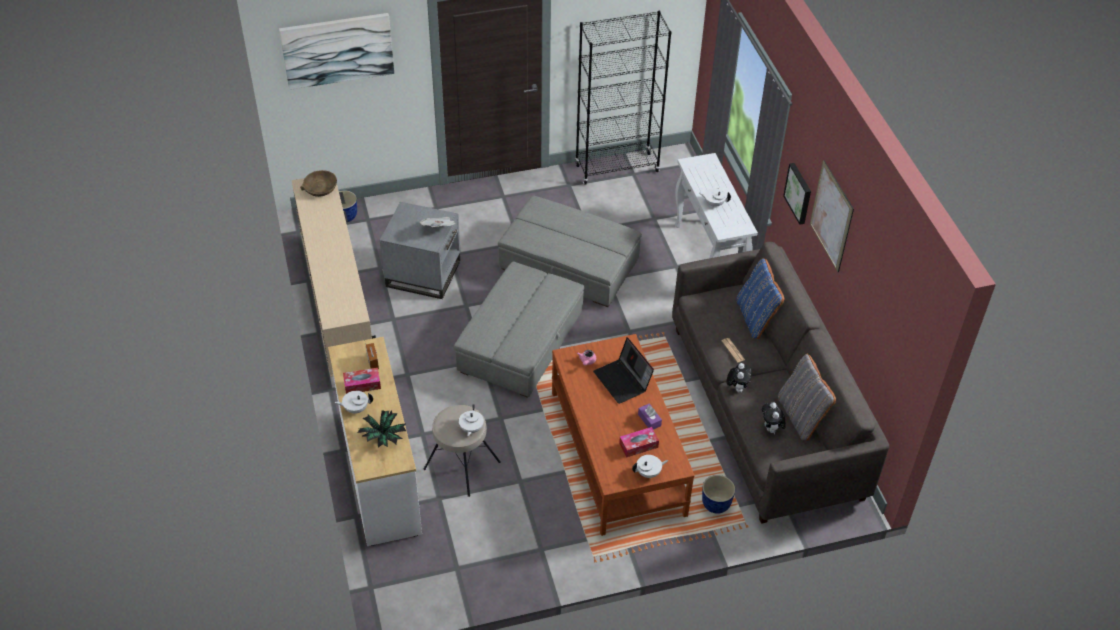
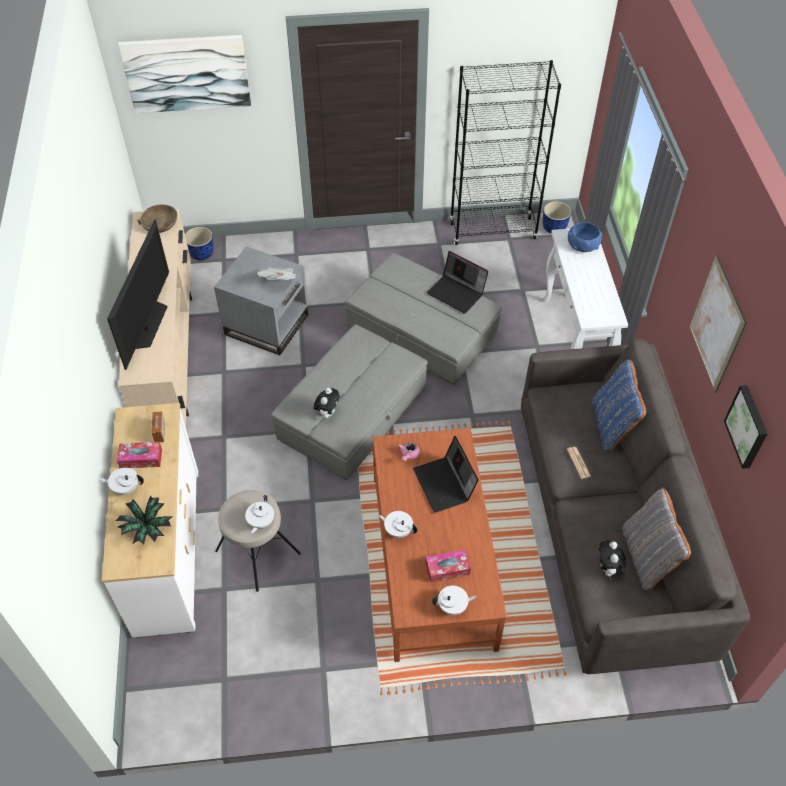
camera: 10 degrees right, 5 degrees up
(334, 276) = (147, 324): none -> television
(599, 224) = (457, 293): none -> laptop
(649, 420) = (466, 538): purple tissue box -> none
(707, 169) = (582, 245): none -> blue bowl
(714, 203) = (583, 285): white teapot -> white teapot (398, 530)
(716, 505) = (533, 641): planter -> planter (554, 229)
(737, 388) = (576, 510): plush toy -> plush toy (327, 413)
(799, 193) = (681, 288): picture -> picture (748, 426)

